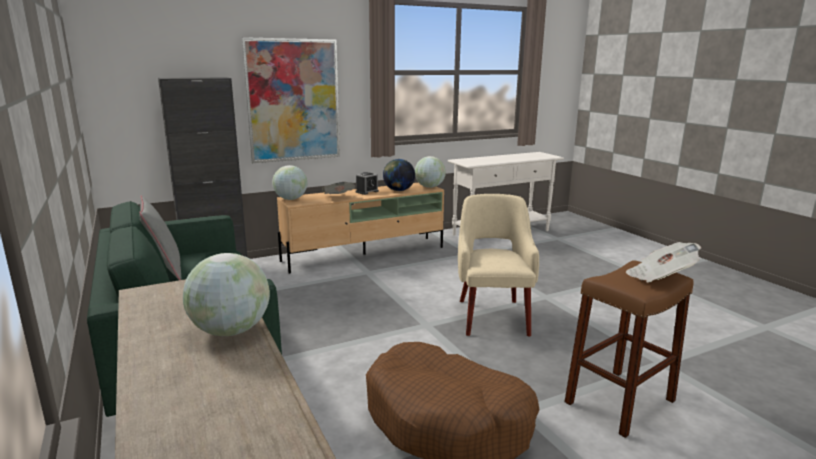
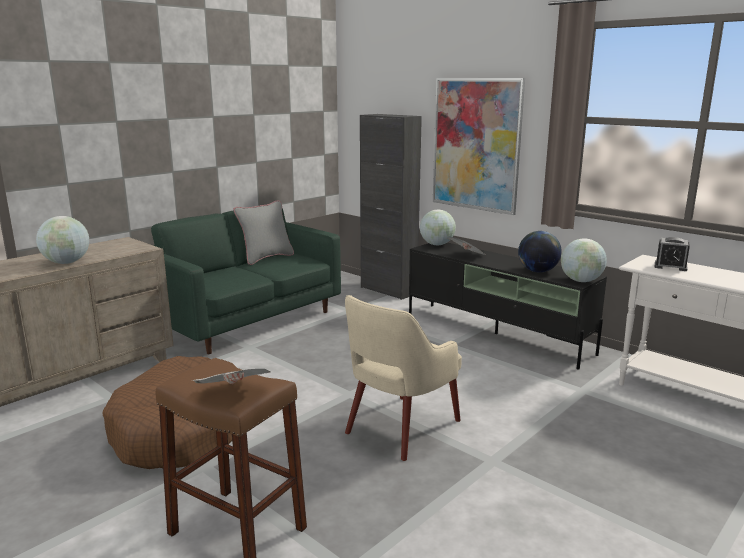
camera: 70 degrees right, 0 degrees up
(365, 254) = (497, 334): beige tv stand -> black tv stand
(367, 191) = (508, 261): alarm clock -> alarm clock (670, 266)
(492, 315) = (400, 428): beige armchair -> beige armchair turned 150 degrees clockwise

